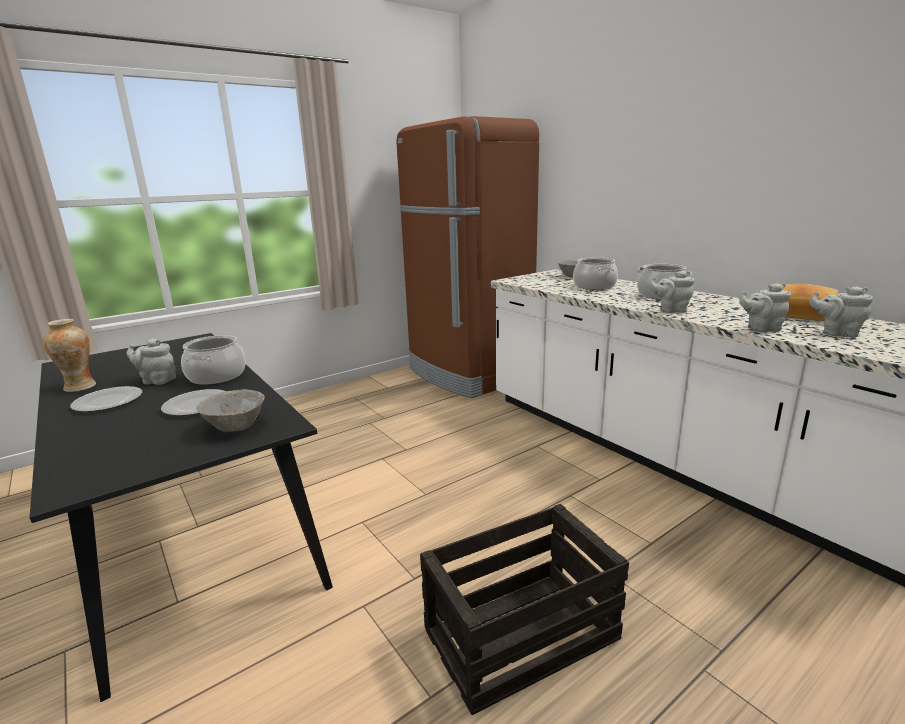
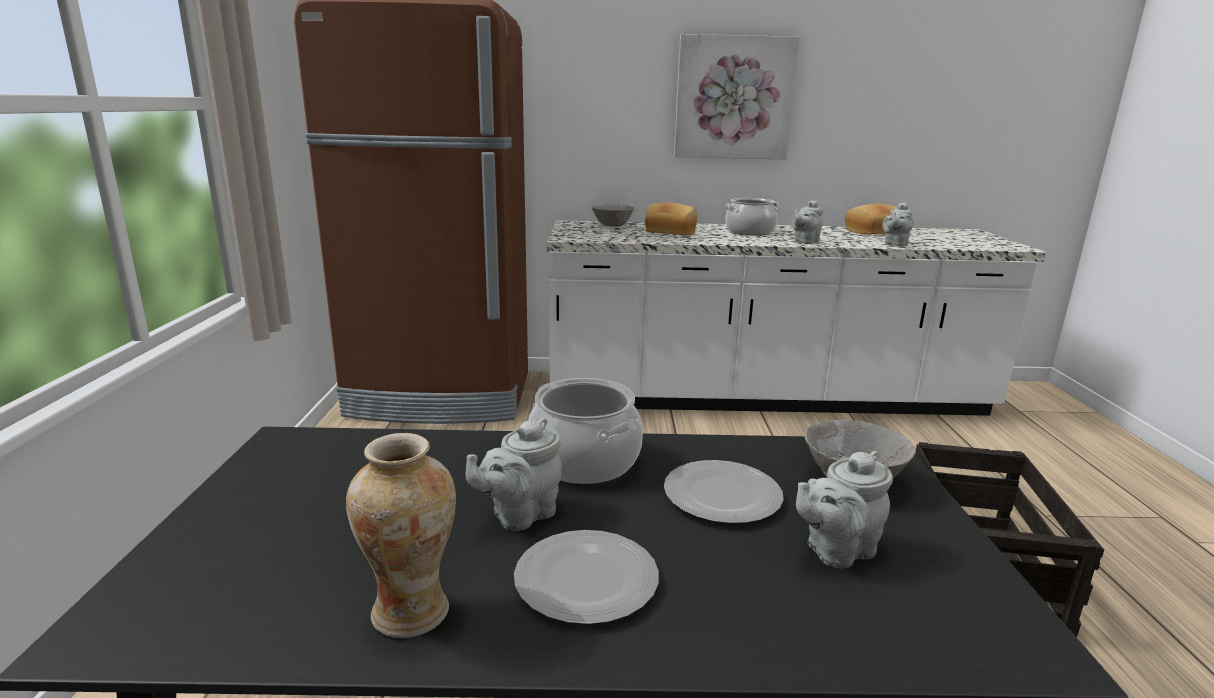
camera: 55 degrees left, 0 degrees up
(594, 286) = (671, 232): cooking pot -> bread
(687, 170) = (733, 98): none -> picture
(836, 333) = (927, 239): grey teapot -> grey teapot (836, 550)

